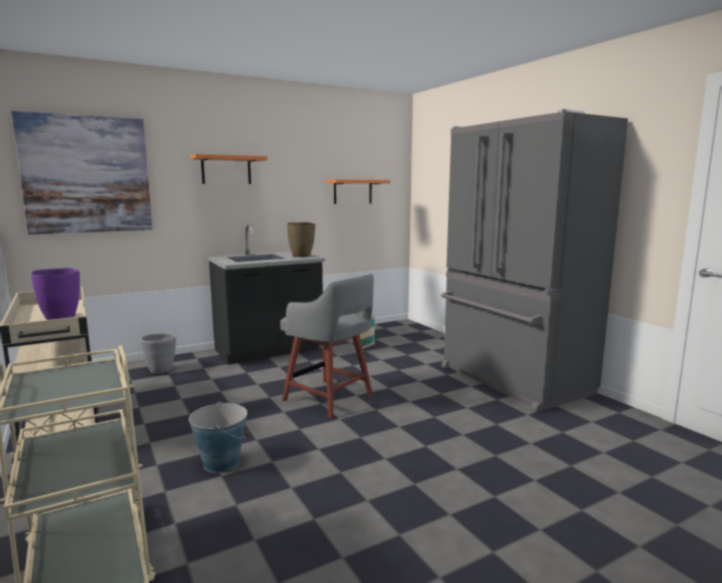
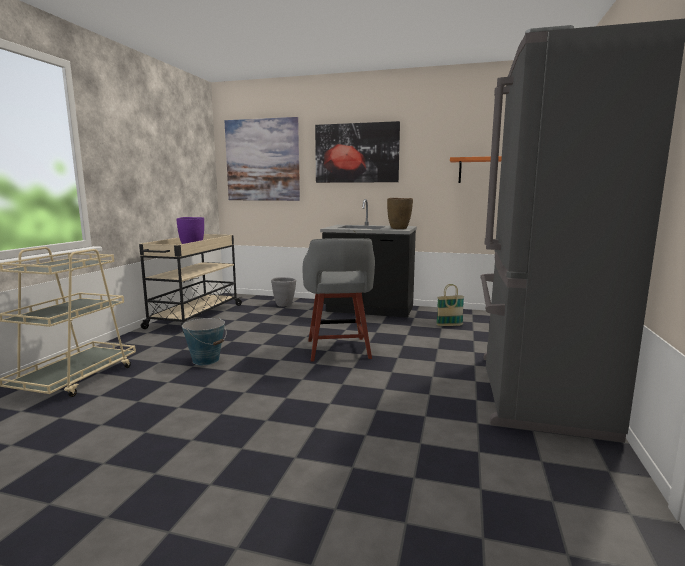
camera: 45 degrees right, 0 degrees up
(226, 170) = (356, 153): orange shelf -> picture

